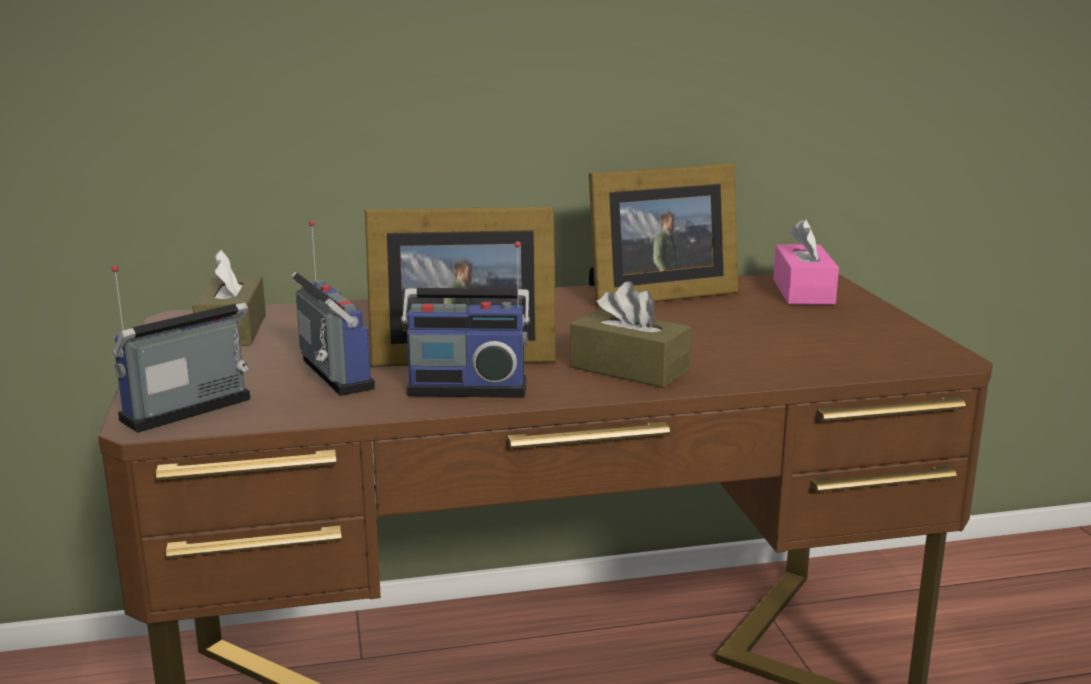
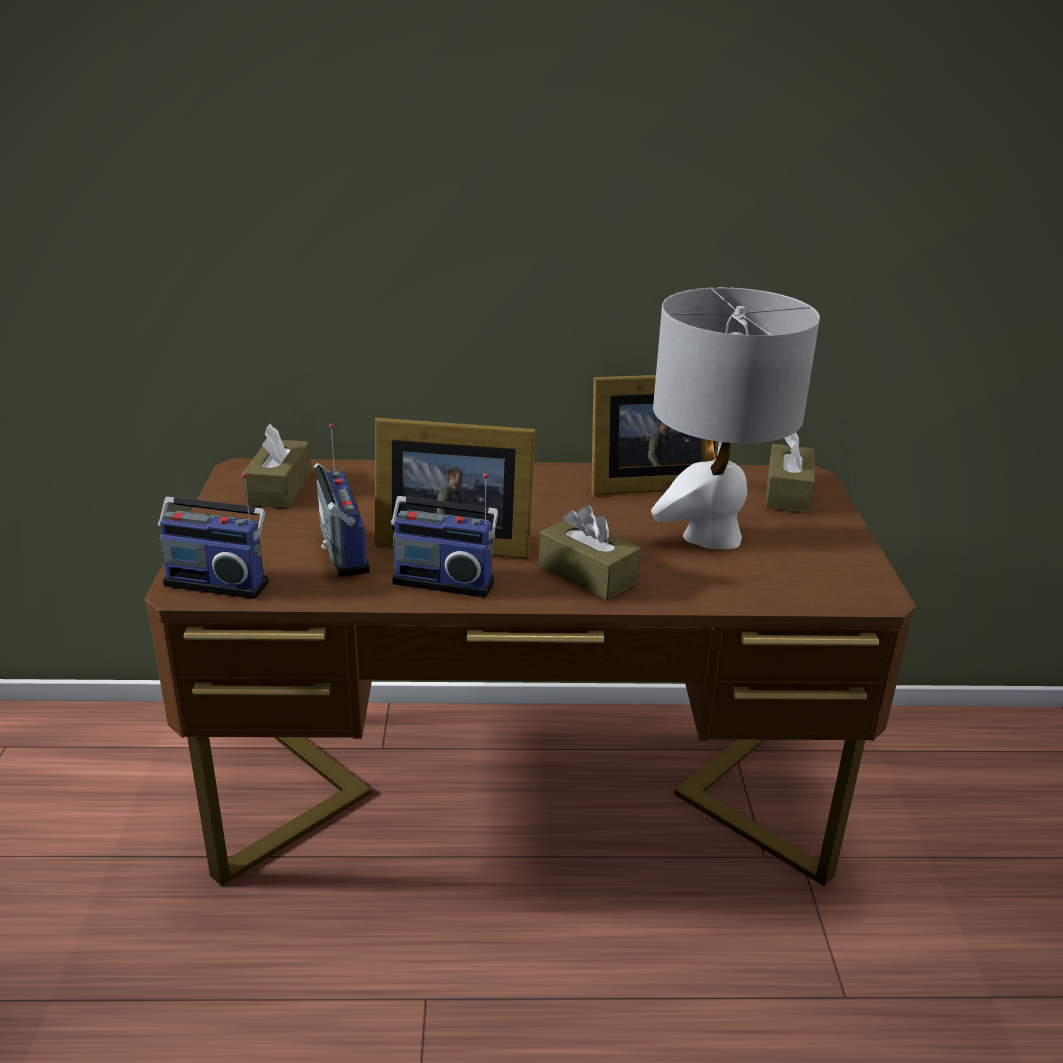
camera: 10 degrees right, 10 degrees up
(190, 412) = (219, 581): radio -> radio turned 135 degrees counterclockwise
(745, 329) = (712, 536): none -> grey table lamp
(803, 292) = (787, 493): pink tissue box -> brown tissue box

